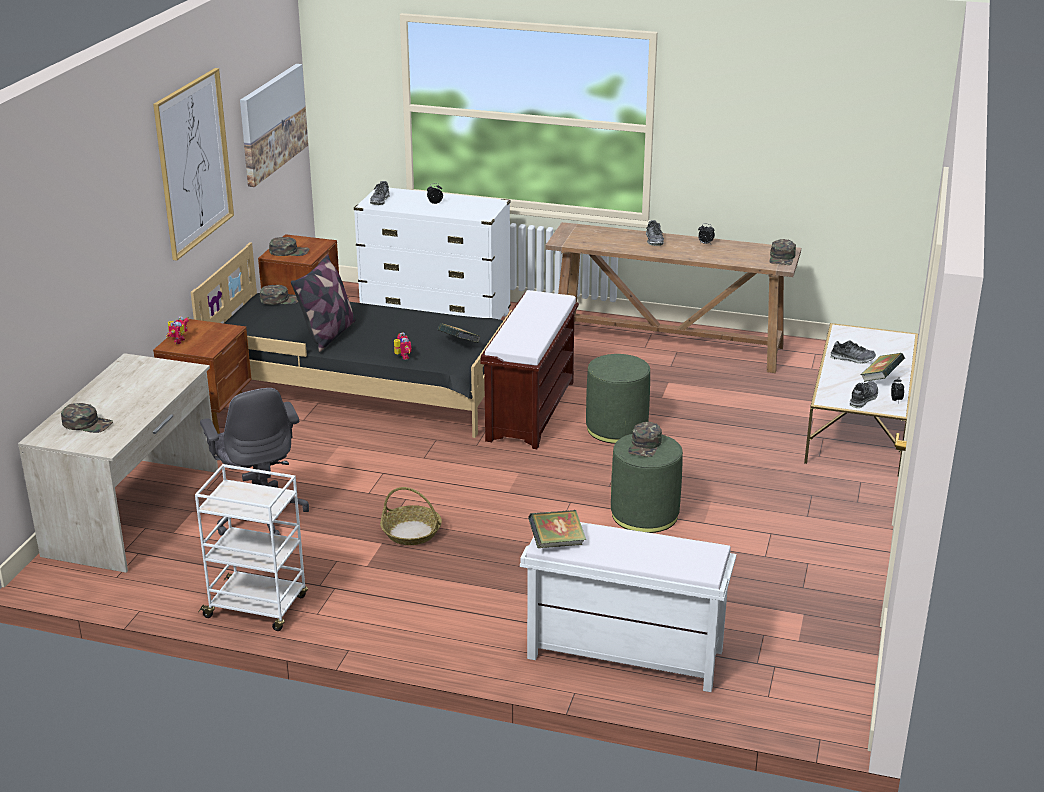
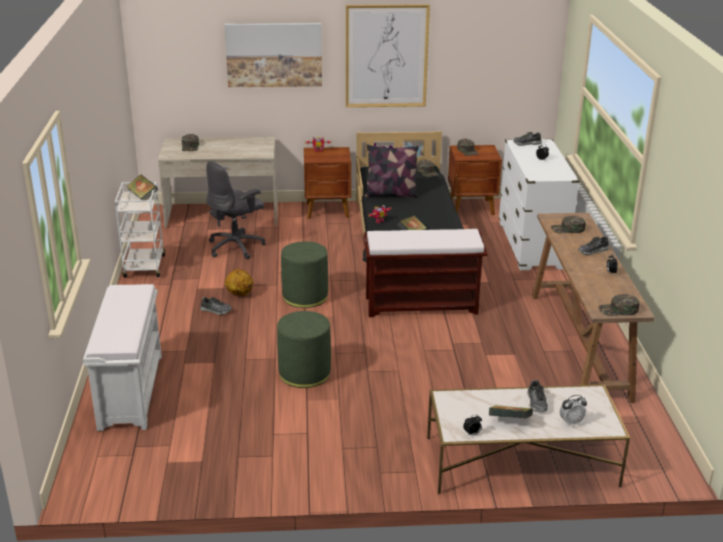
camera: 70 degrees right, 0 degrees up
(272, 123) = (502, 65): picture -> picture (274, 54)
(411, 532) = (239, 294): basket -> basketball
(557, 543) = (121, 292): book -> book (143, 196)
(617, 428) = (421, 343): green ottoman -> green ottoman (305, 296)
(645, 445) = (305, 321): green cap -> green cap (567, 229)
(863, 399) = (460, 415): shoe -> shoe (216, 310)
(890, 352) = (571, 423): none -> alarm clock

